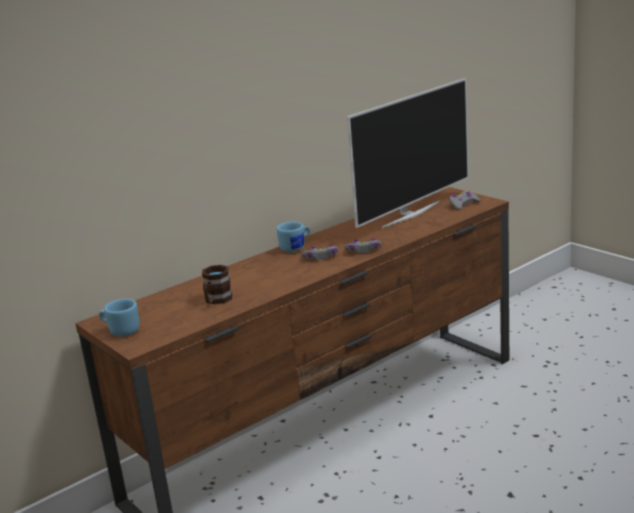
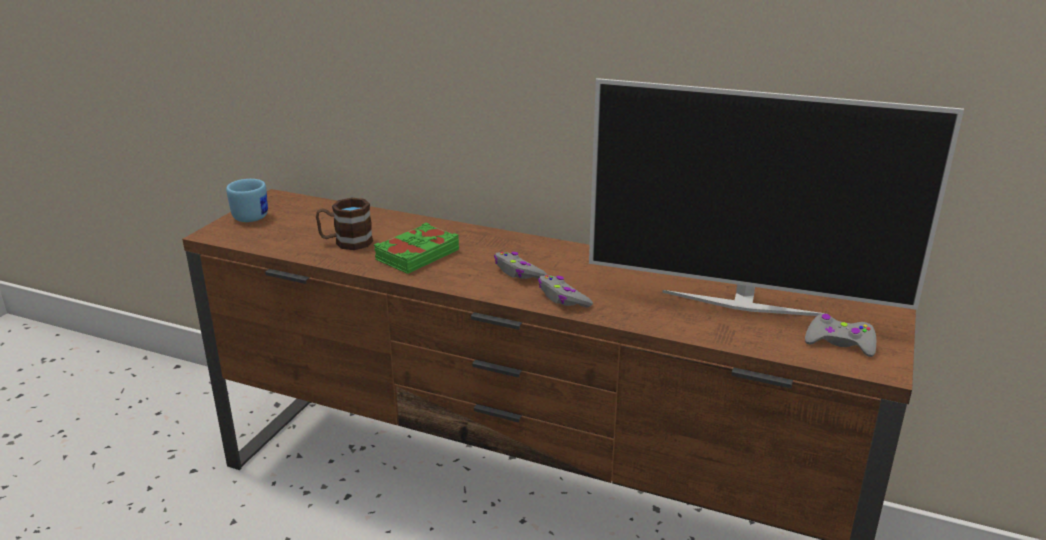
camera: 60 degrees right, 5 degrees up
(263, 281) = (416, 255): none -> green book
(296, 248) = (539, 248): blue mug -> none

